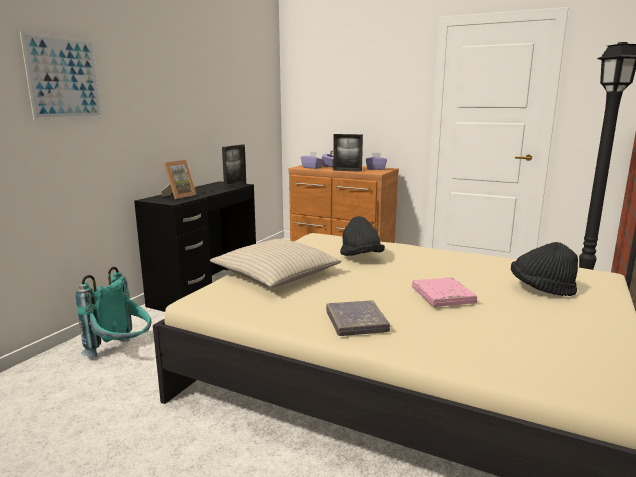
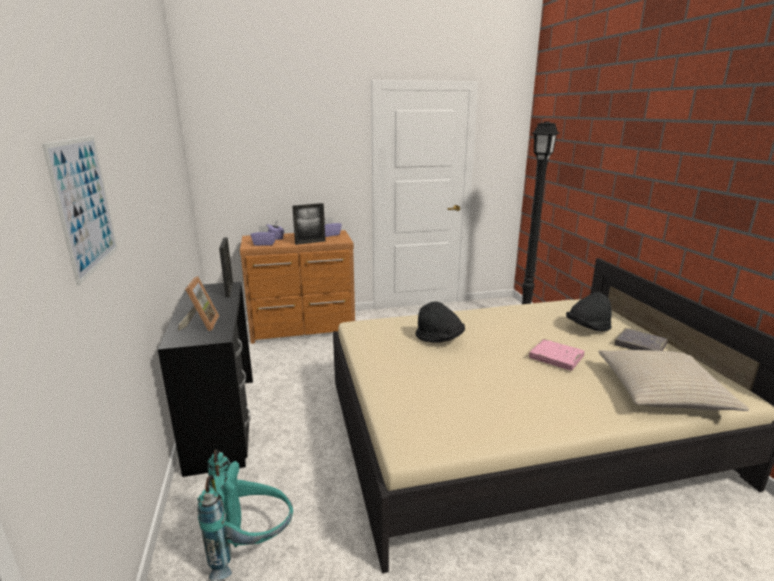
camera: 40 degrees left, 5 degrees up
(276, 275) = (414, 386): beige pillow -> beige pillow (662, 391)
(356, 322) = (555, 408): grey book -> grey book (640, 345)

